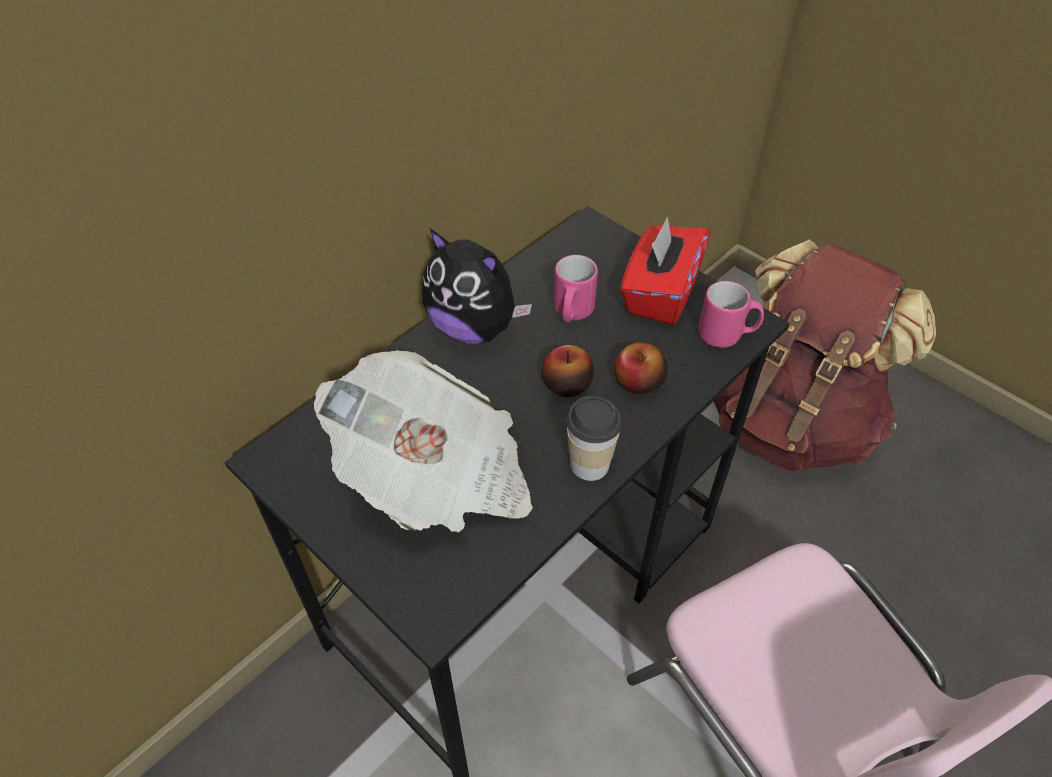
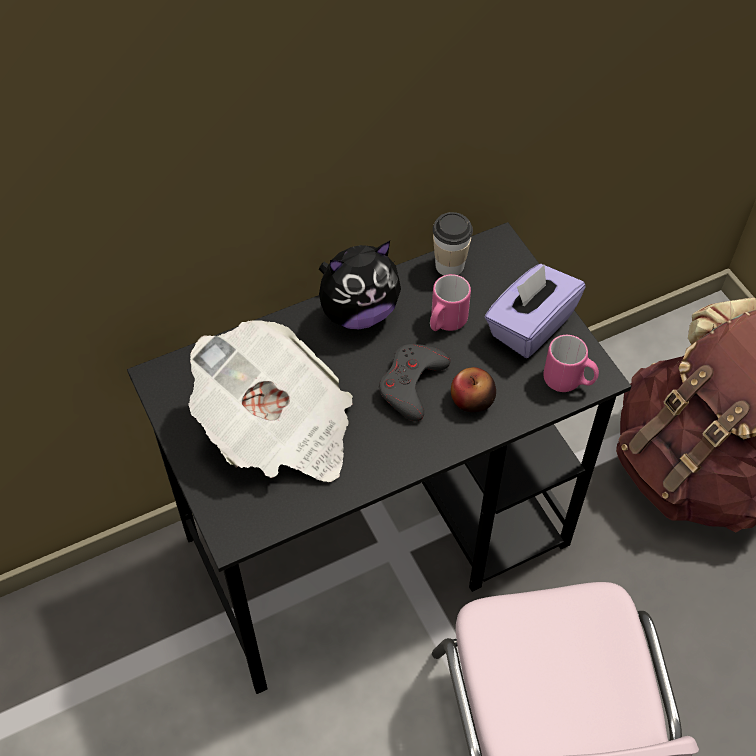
camera: 20 degrees right, 5 degrees up
(474, 327) = (358, 312): plush toy -> plush toy turned 75 degrees counterclockwise
(566, 384) = (412, 384): apple -> grey game controller
(589, 464) = (399, 456): cup -> cup (449, 265)
(659, 293) = (530, 326): red tissue box -> purple tissue box

